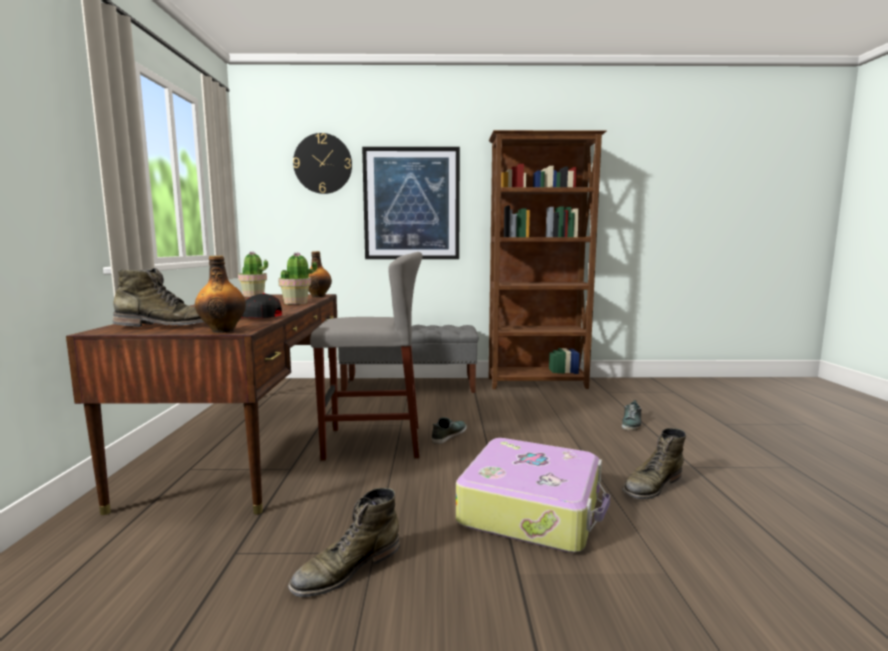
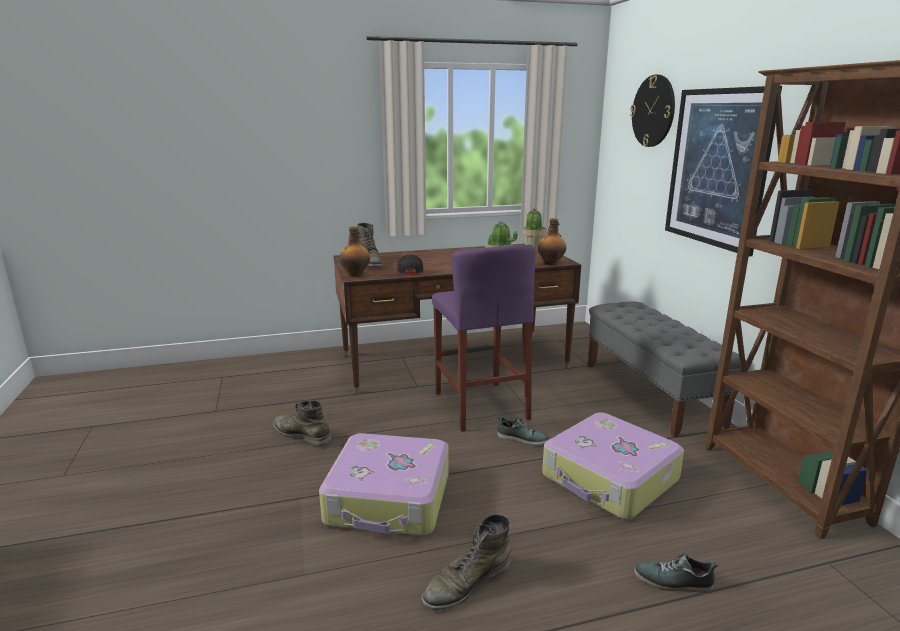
camera: 75 degrees right, 10 degrees up
(373, 442) = (480, 405): grey stool -> purple stool
(521, 418) = (610, 479): none -> suitcase
(651, 485) = (466, 582): green boot -> green boot turned 75 degrees counterclockwise

